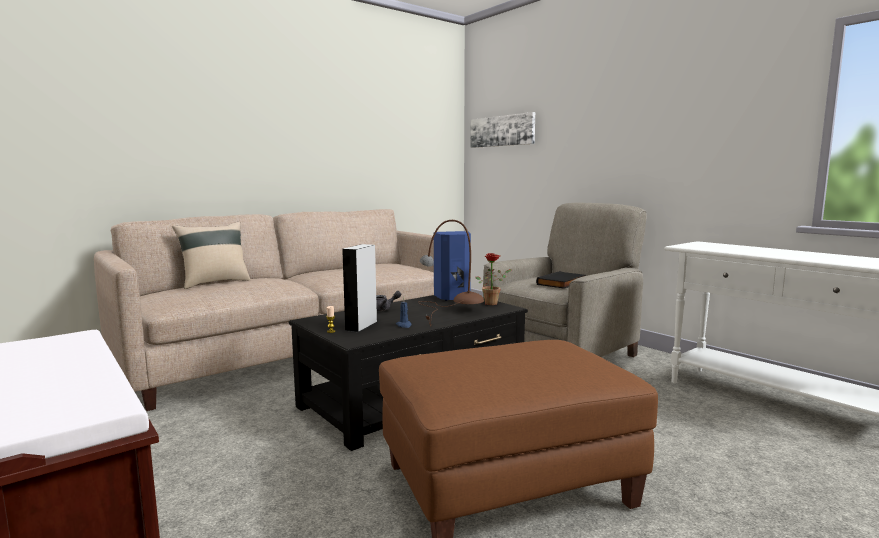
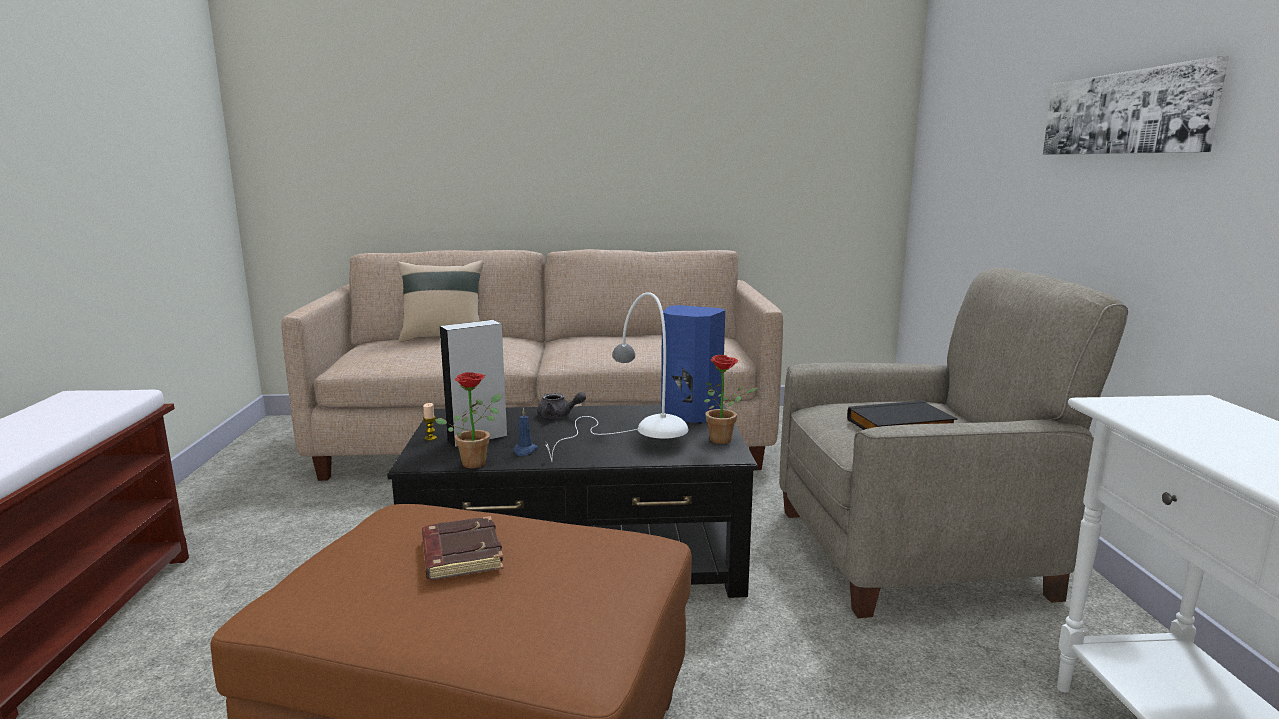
camera: 35 degrees right, 5 degrees up
(389, 334) = (477, 461): none -> potted plant
(451, 311) = (633, 441): brown table lamp -> white table lamp
(496, 360) = (460, 555): none -> brown book
(502, 131) = (960, 116): picture -> picture (1126, 113)

